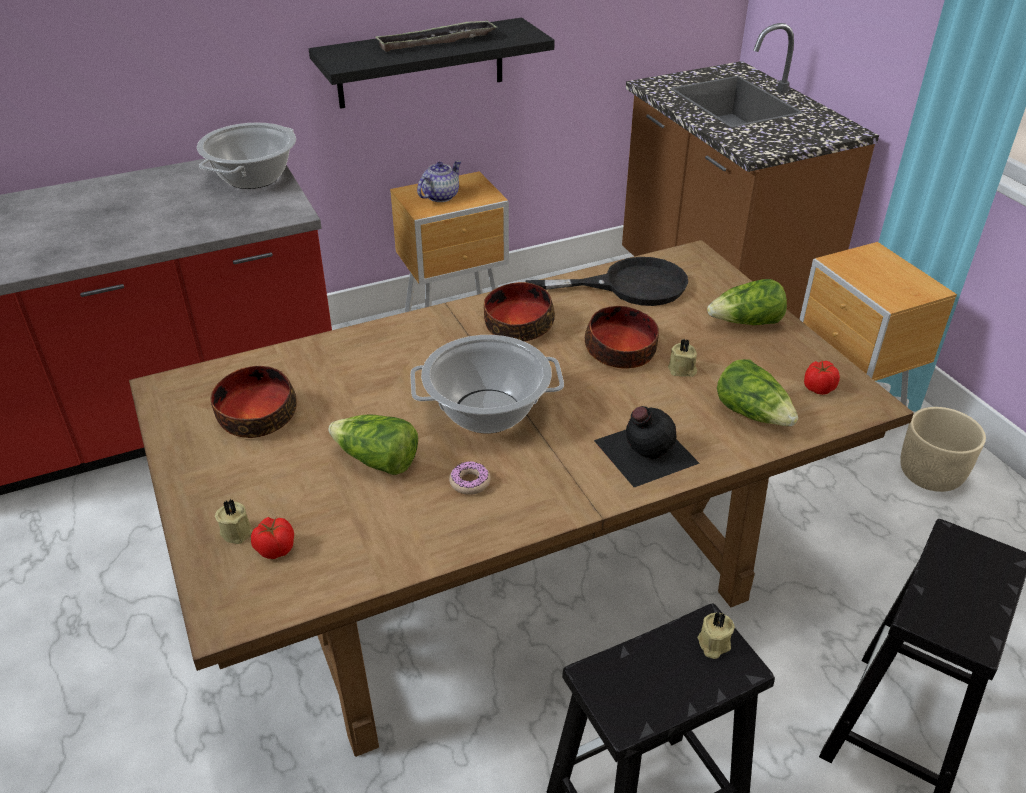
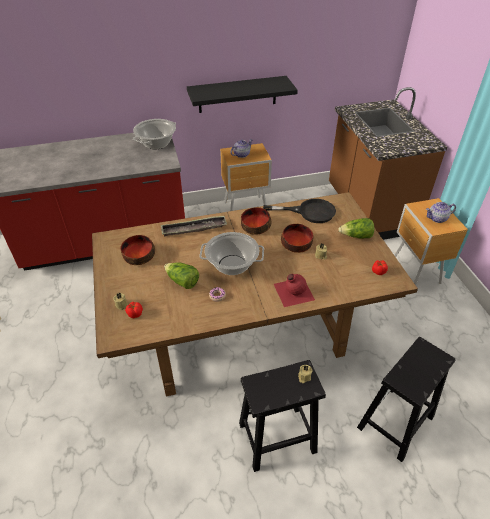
camera: 10 degrees right, 5 degrees up
(436, 42) = (243, 87): tray -> tray (194, 229)
(644, 451) = (293, 291): black bottle -> red bottle
(753, 414) = (345, 280): lettuce -> none
(889, 280) = (437, 219): none -> teapot
(930, 475) = (445, 310): beige planter -> none

